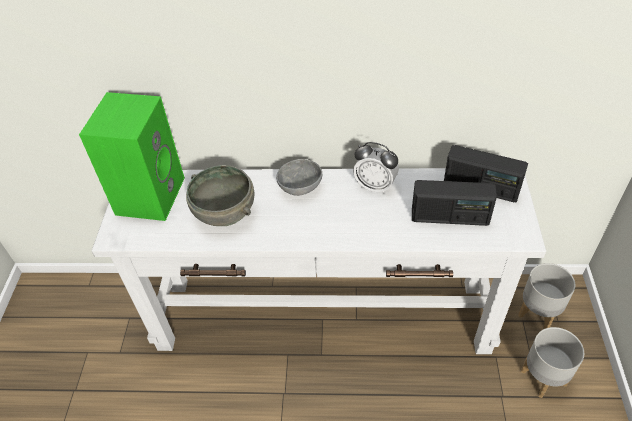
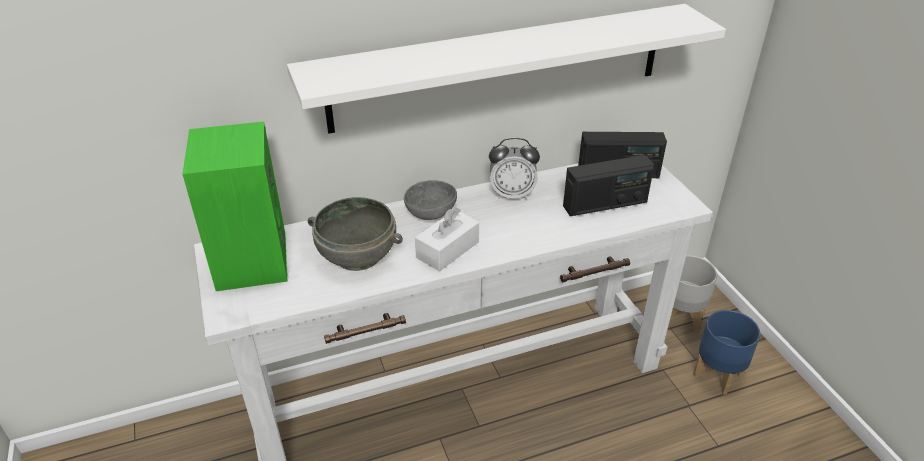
camera: 25 degrees left, 10 degrees down
(294, 226) = (447, 250): none -> white tissue box
(377, 78) = (500, 67): none -> white shelf
(543, 378) = (718, 375): grey planter -> blue planter

